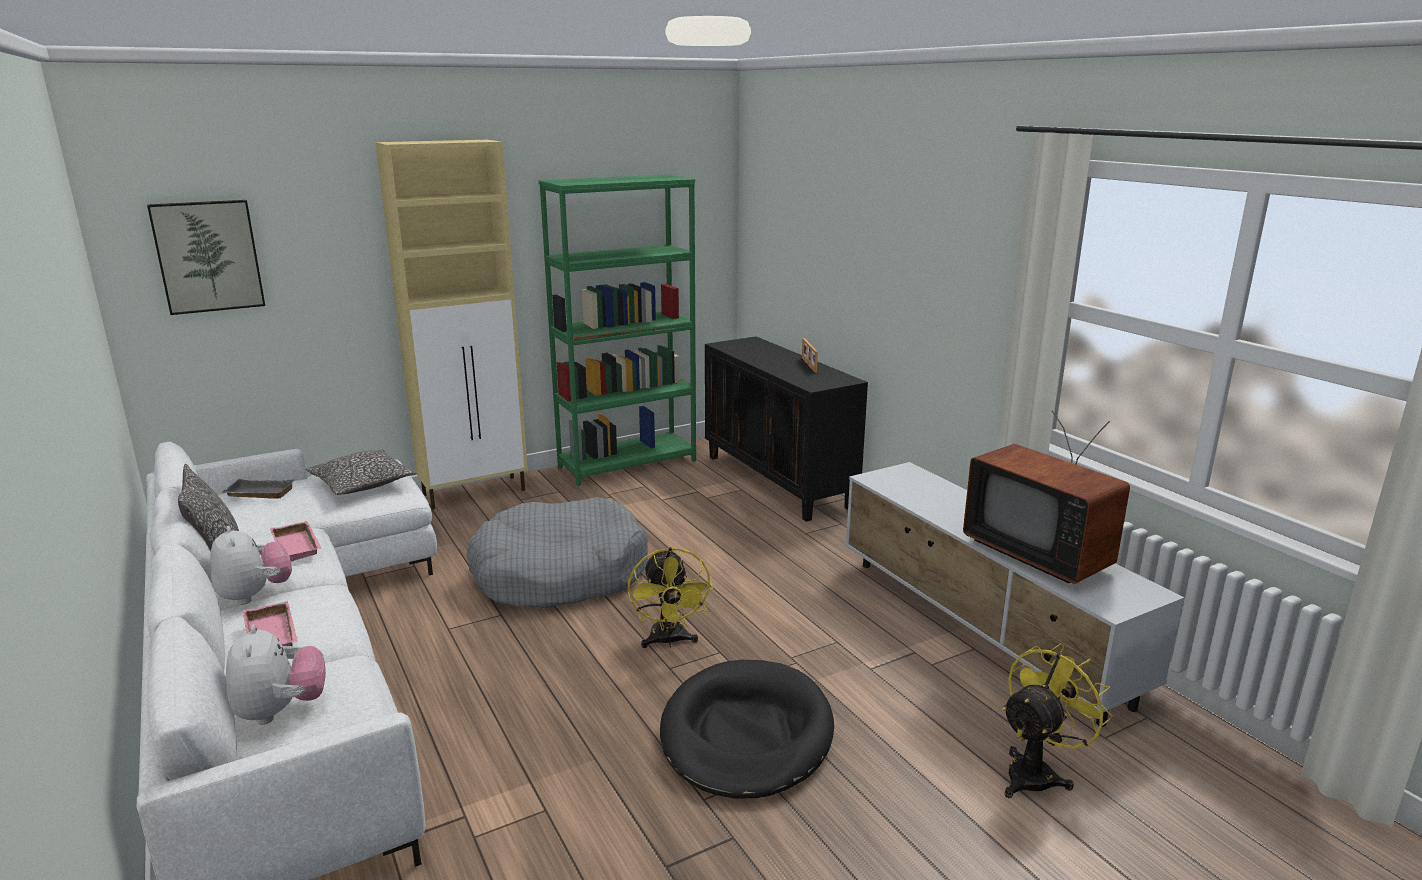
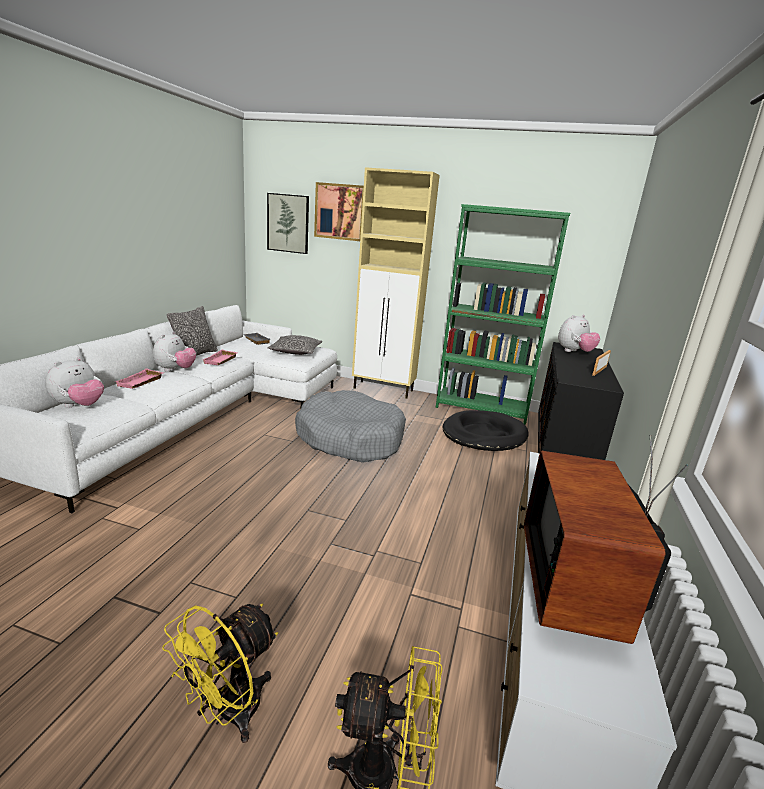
camera: 45 degrees right, 0 degrees up
(319, 219) = (340, 212): none -> picture
(669, 641) = (333, 498): yellow fan -> yellow fan (228, 714)
(746, 734) = (272, 569): black dog bed -> black dog bed (483, 434)
(748, 350) = (574, 352): none -> plush toy

